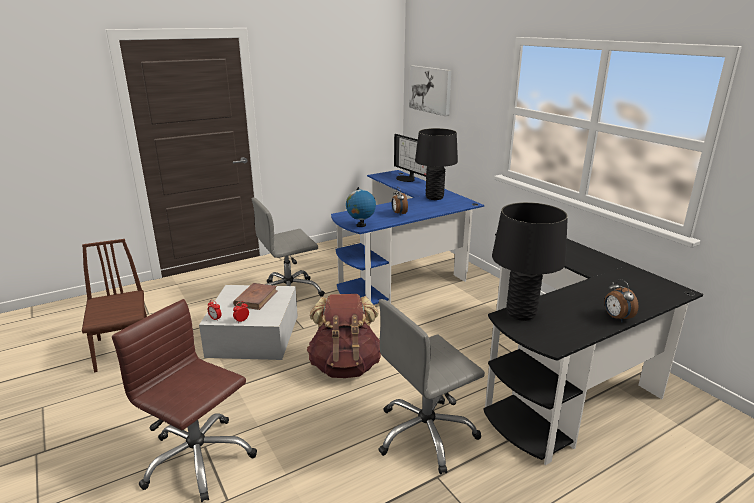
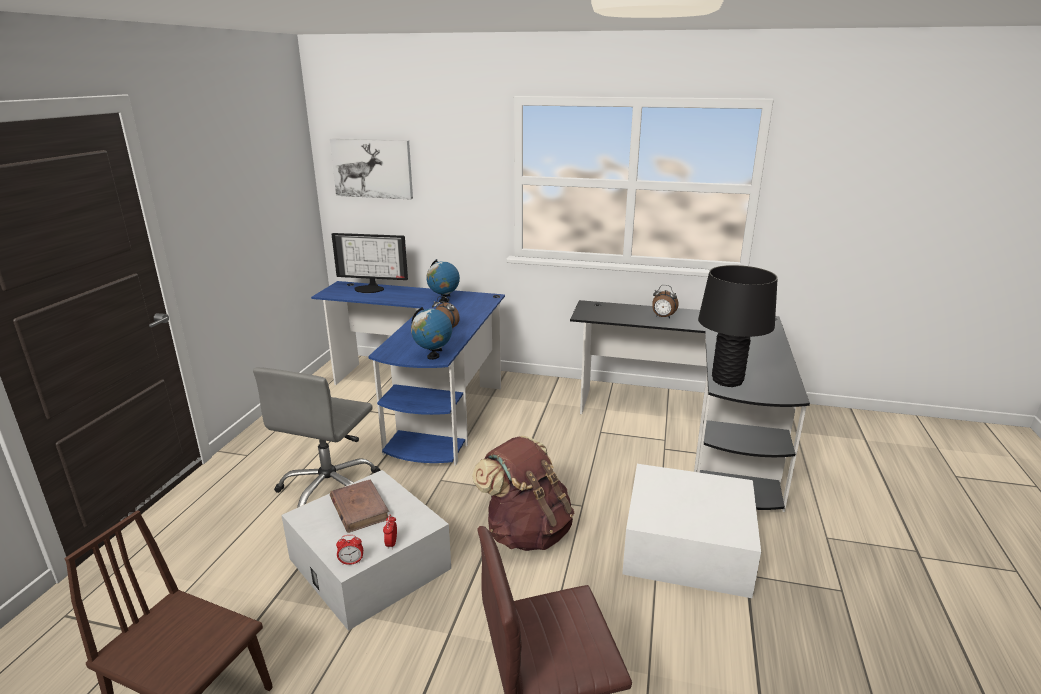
camera: 45 degrees left, 0 degrees up
(426, 434) = (687, 547): grey office chair -> white storage box
(434, 197) = (444, 301): black table lamp -> globe
(616, 318) = (777, 355): alarm clock -> alarm clock (663, 317)

